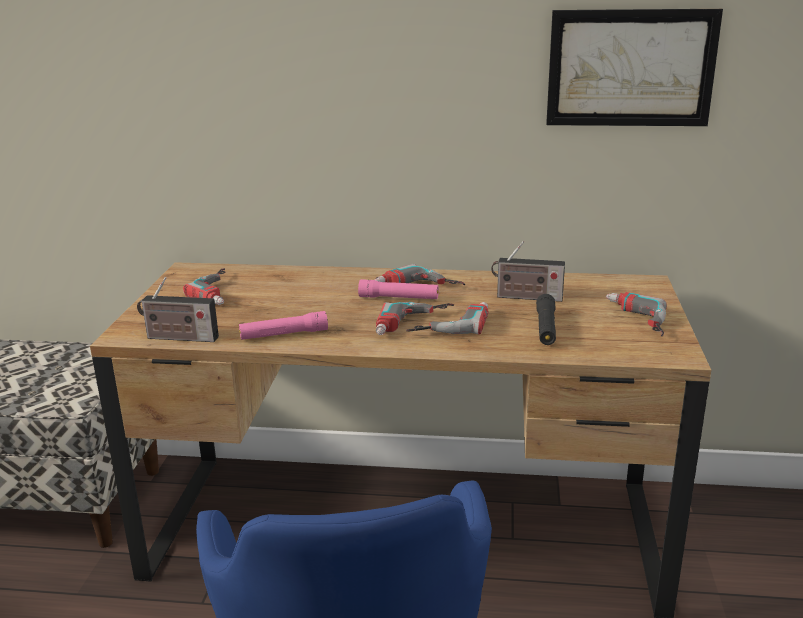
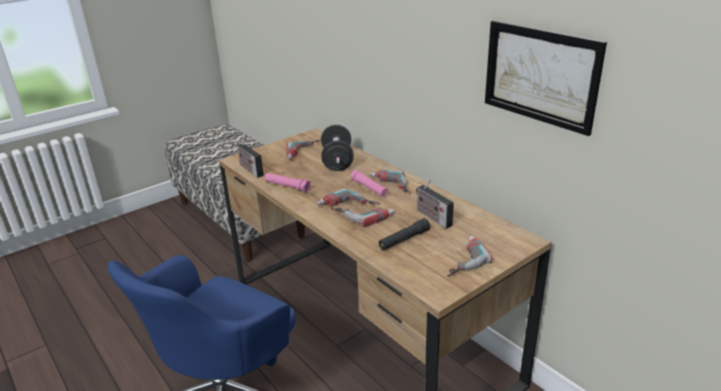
camera: 45 degrees right, 5 degrees up
(293, 286) = (337, 161): none -> black dumbbell

